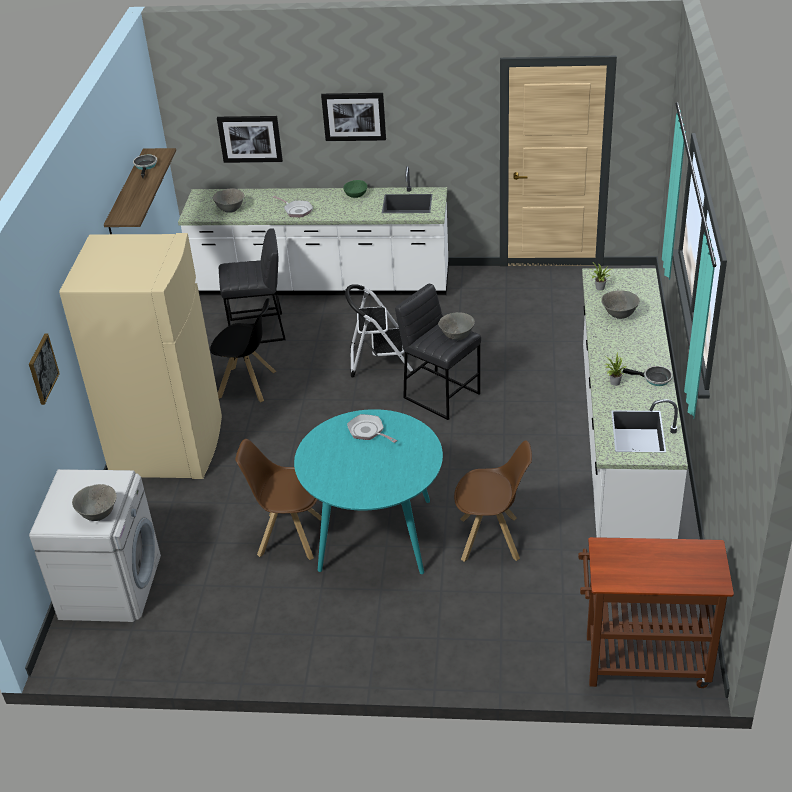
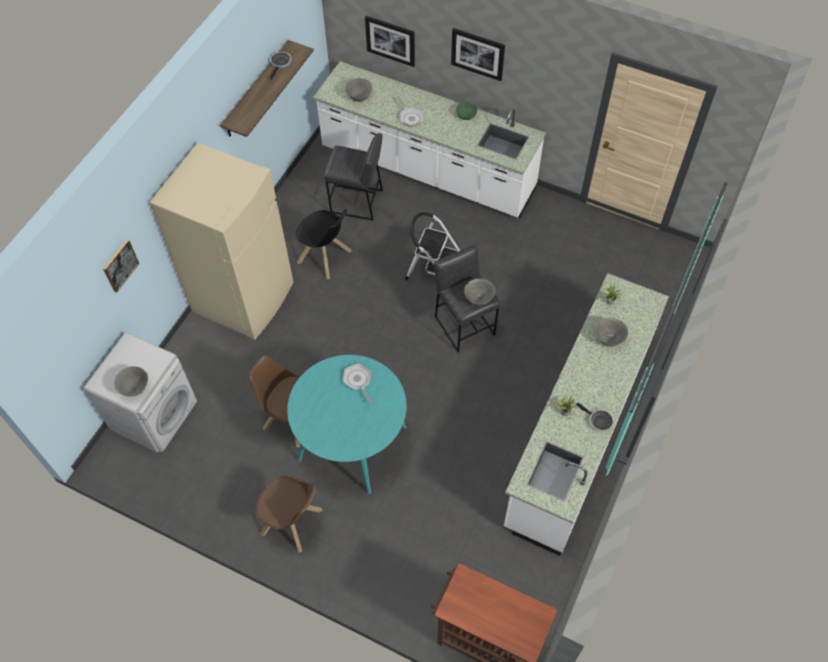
camera: 20 degrees right, 20 degrees up
(492, 539) = (434, 482): brown chair -> brown chair (293, 523)

